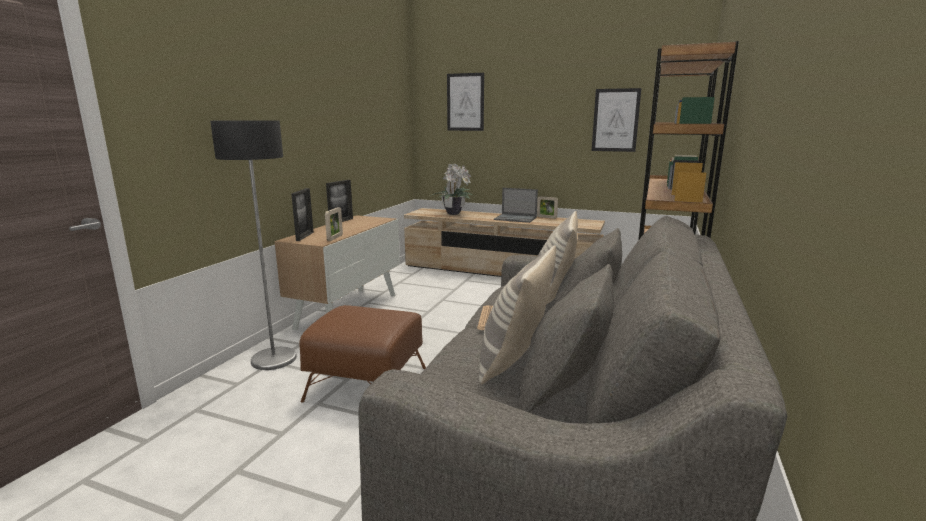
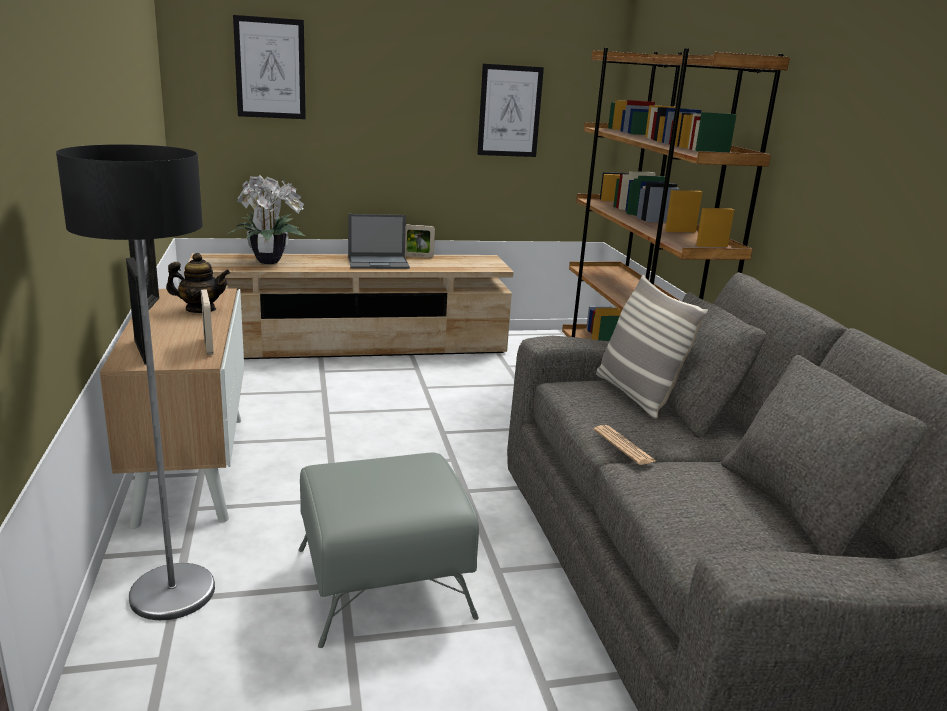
camera: 35 degrees left, 5 degrees up
(361, 224) = (200, 310): none -> teapot
(367, 384) = (385, 582): brown ottoman -> grey ottoman
(514, 362) = (736, 498): pillow -> none

